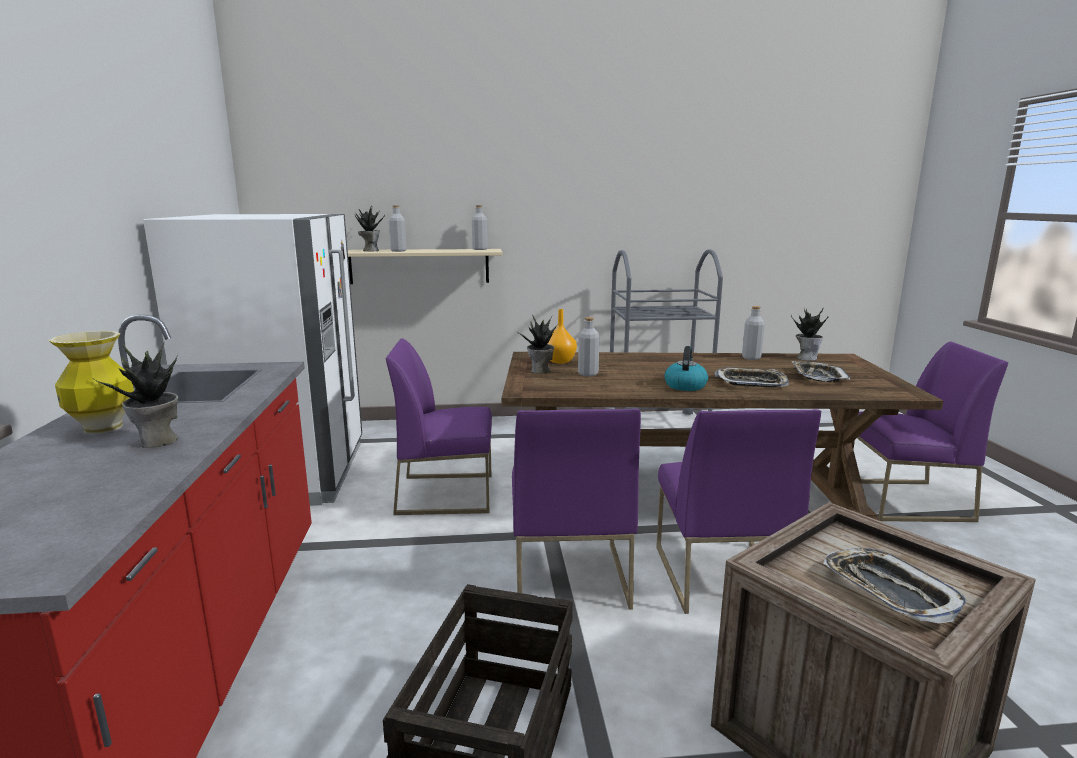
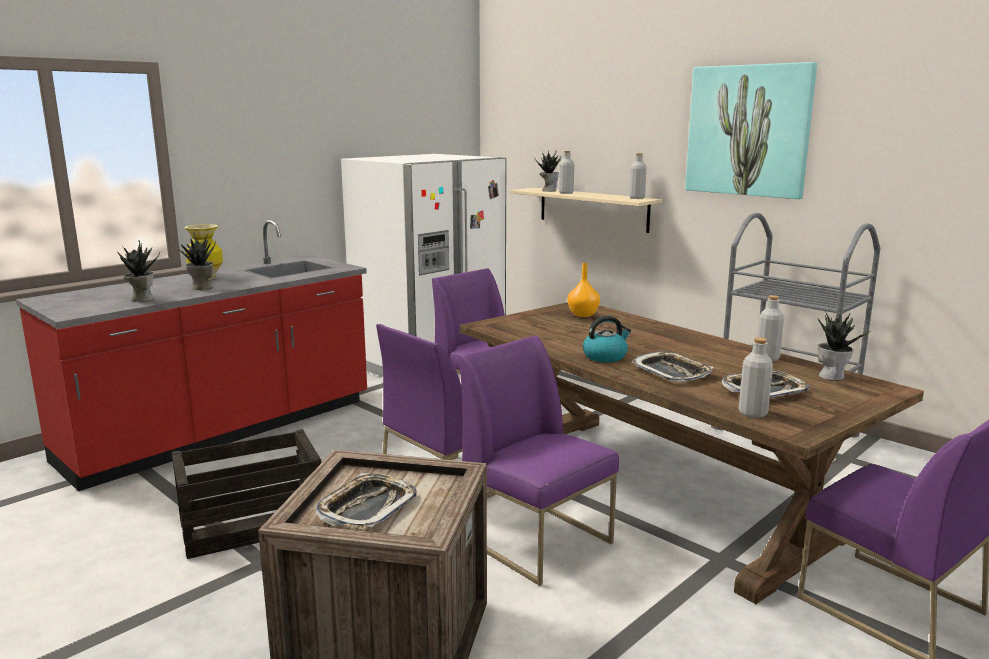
camera: 50 degrees right, 0 degrees up
(540, 371) = (543, 317): potted plant -> potted plant (141, 299)
(582, 181) = (748, 130): none -> picture
(588, 374) = (567, 328): grey bottle -> grey bottle (752, 413)
(719, 575) = (537, 539): purple chair -> purple chair turned 90 degrees clockwise

